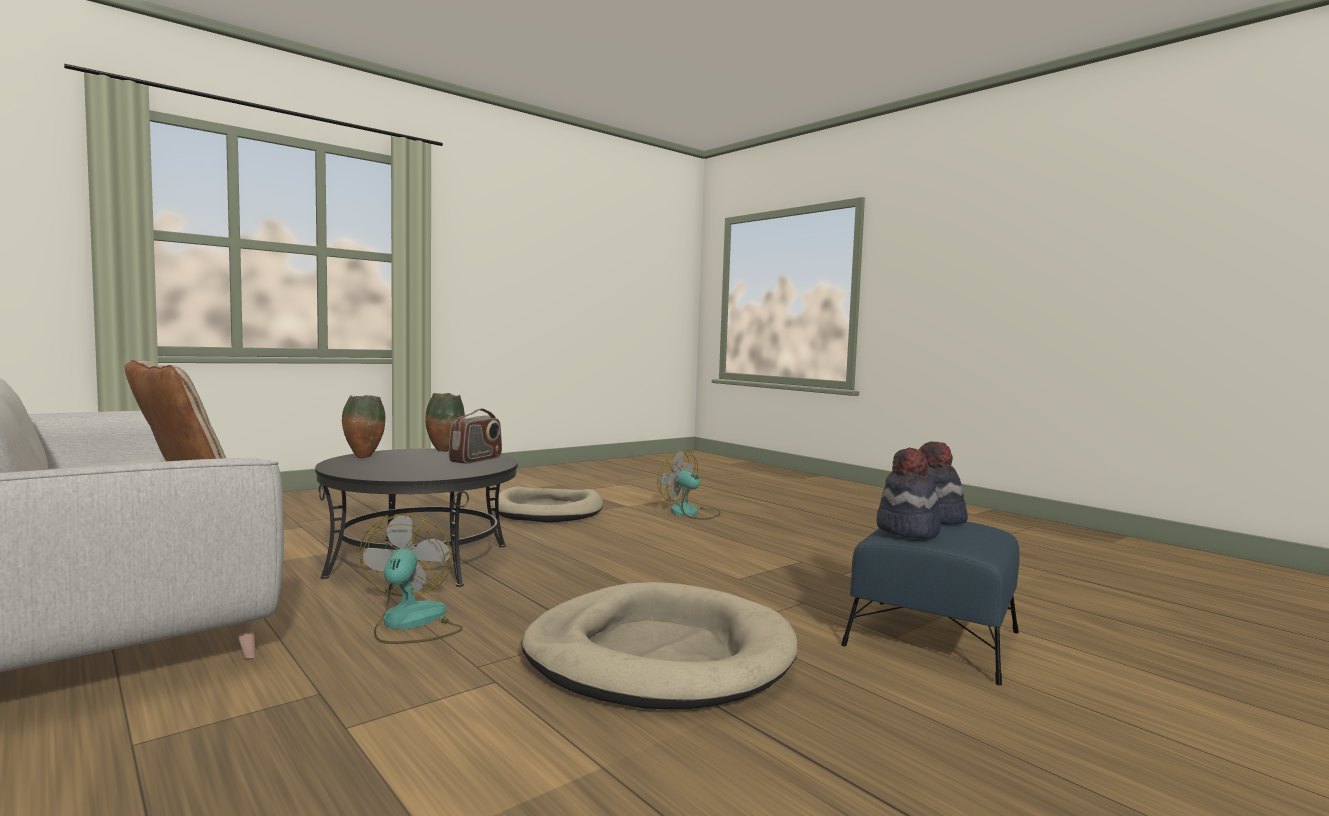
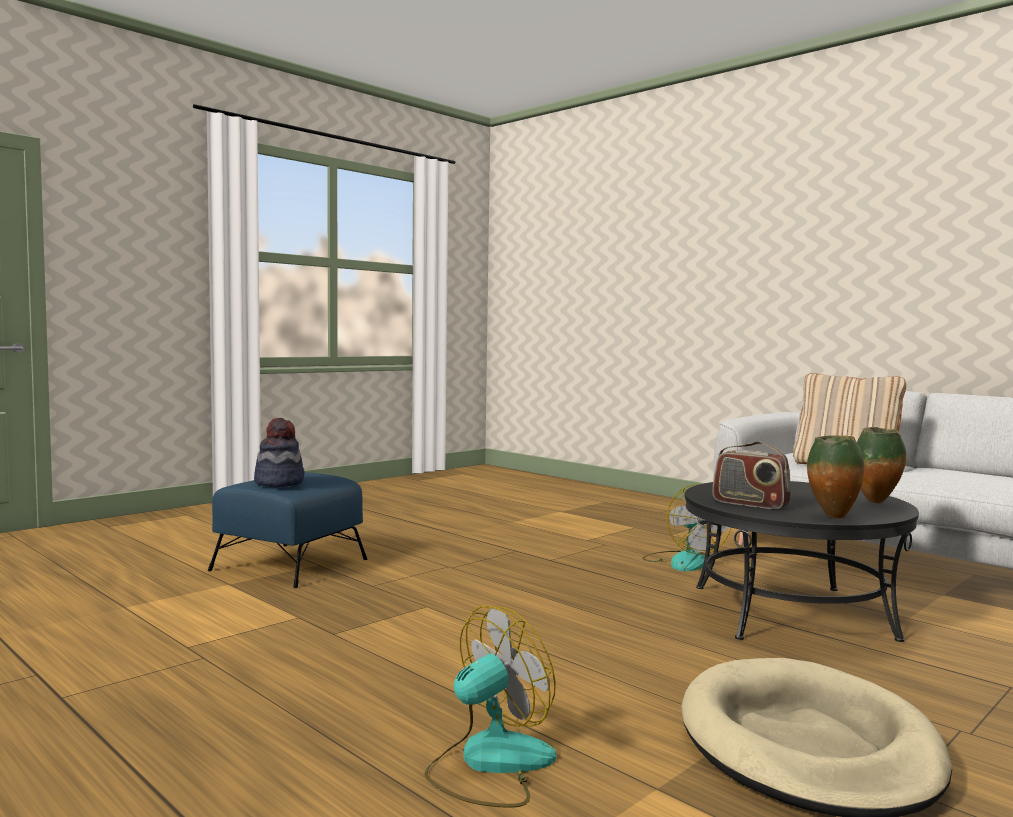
camera: 175 degrees right, 0 degrees up
(476, 460) = (750, 504): radio -> radio turned 75 degrees counterclockwise
(658, 655) = (498, 551): beige dog bed -> none
(690, 513) = (489, 764): fan -> fan turned 75 degrees counterclockwise
(907, 531) = (322, 475): hat -> none

